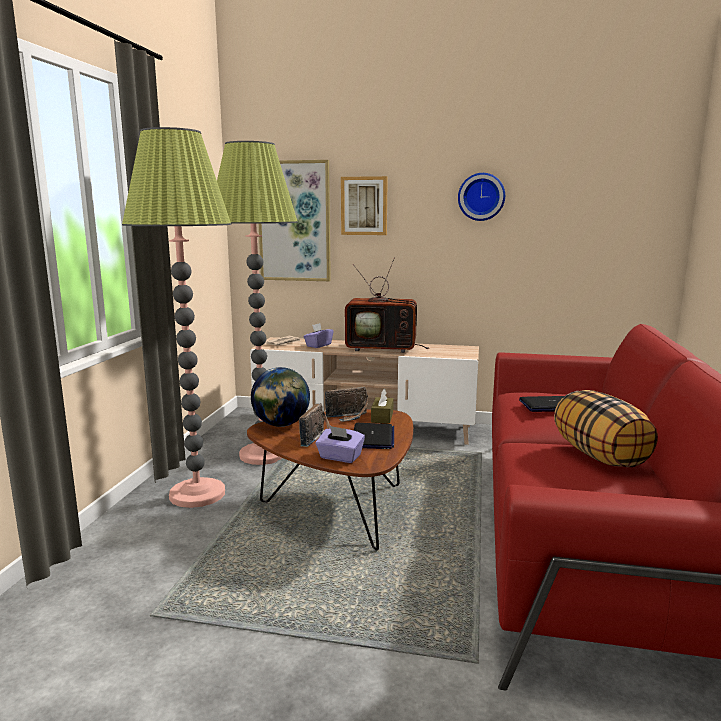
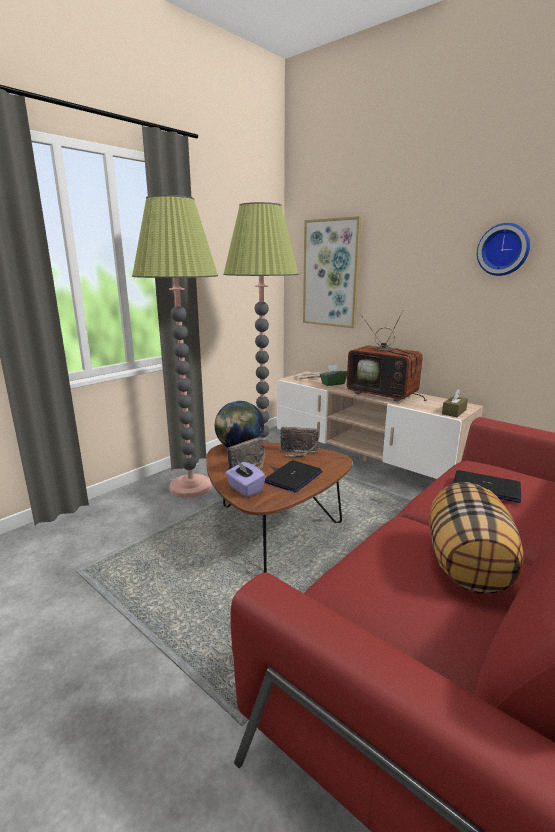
camera: 30 degrees right, 5 degrees up
(318, 345) = (333, 383): purple tissue box -> green tissue box
(364, 206) = (388, 259): picture -> none
(382, 417) = (326, 459): brown tissue box -> brown tissue box (454, 412)

